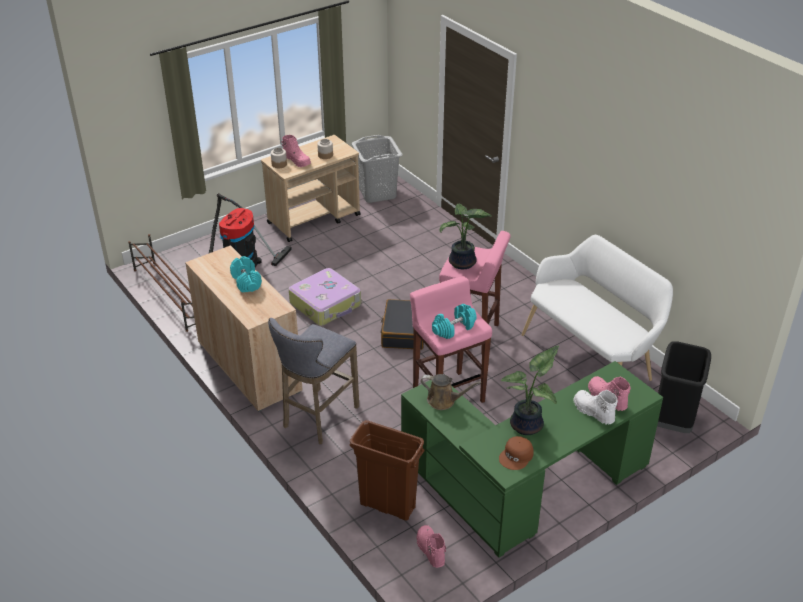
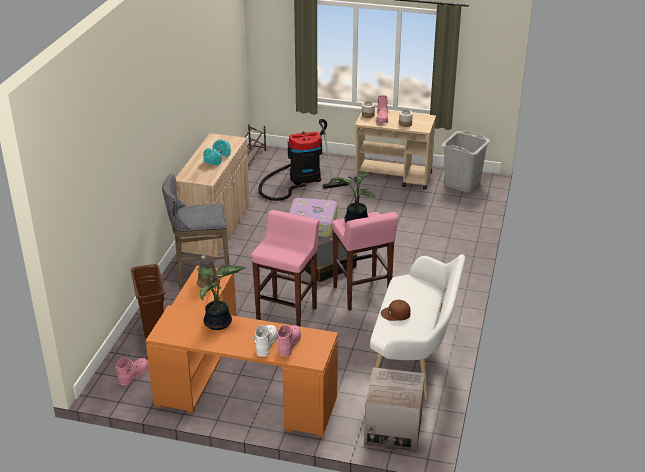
camera: 50 degrees right, 5 degrees down
(454, 328) = (277, 250): turquoise dumbbell -> none
(516, 456) = (181, 332): brown cap -> brown cap (396, 314)
(524, 487) = (234, 389): green desk -> orange desk
(672, 420) = (393, 431): black trash can -> cardboard box

